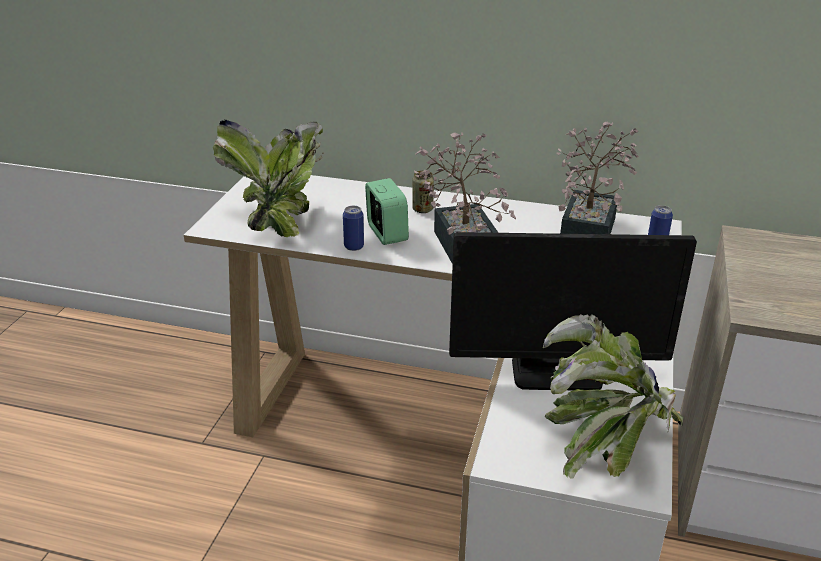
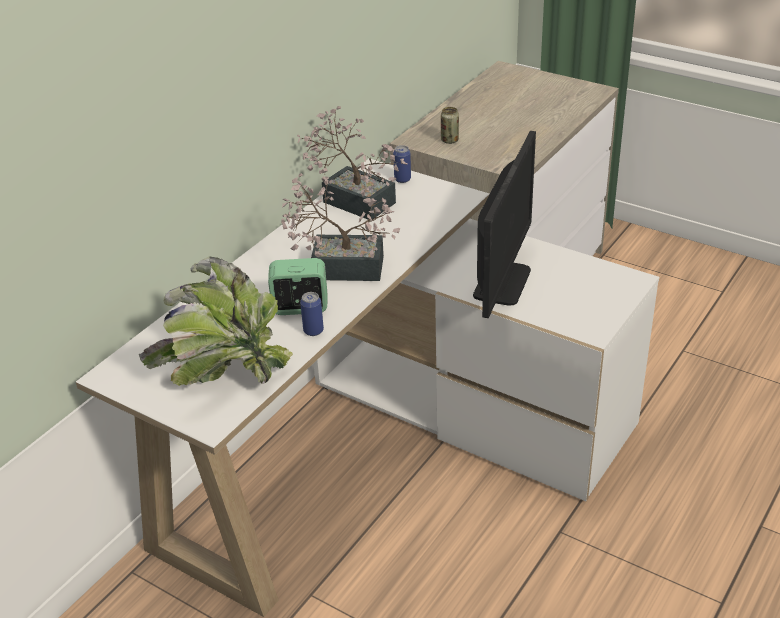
camera: 70 degrees left, 5 degrees up
(422, 209) = (265, 278): can -> can (449, 140)
(606, 444) = (589, 282): potted plant -> none

